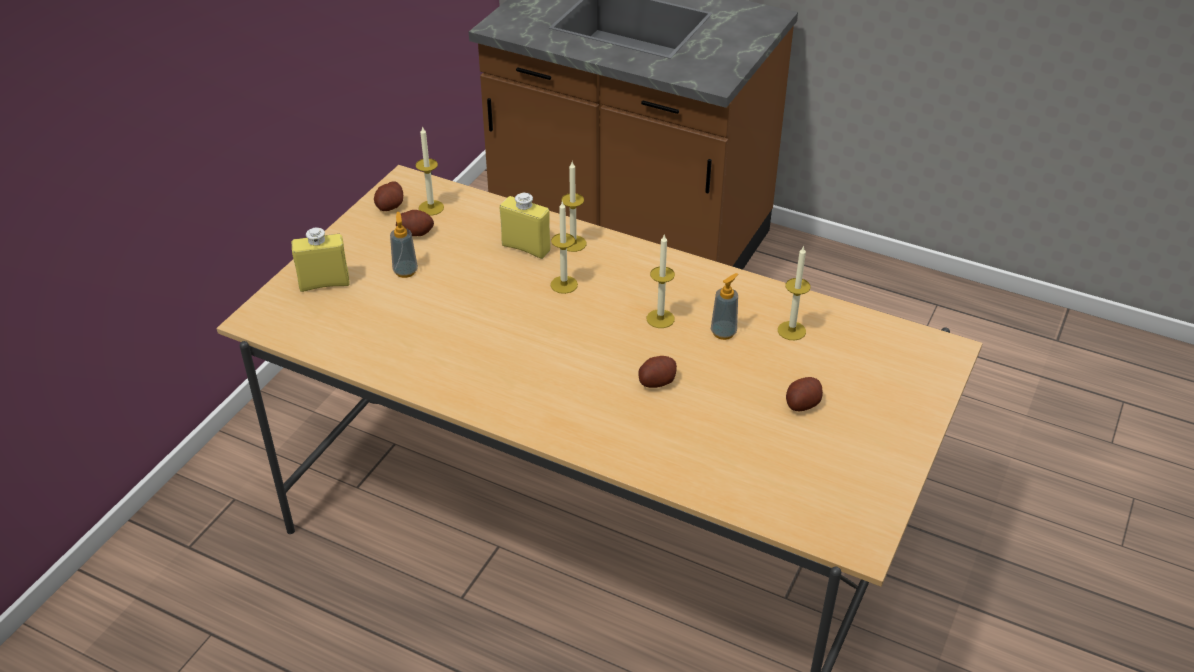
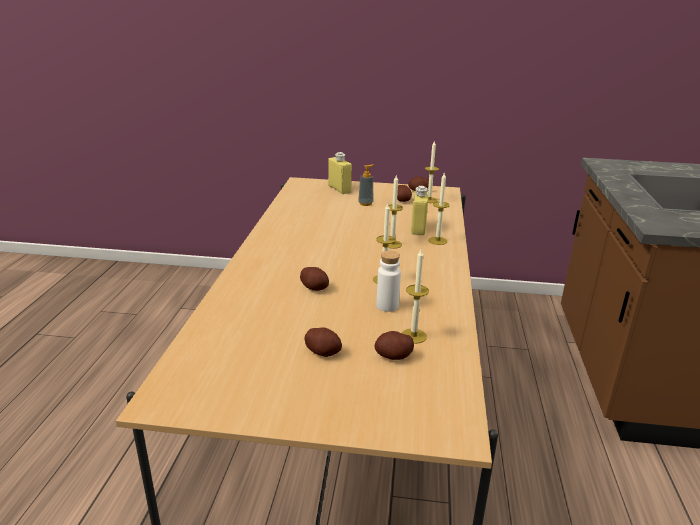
camera: 70 degrees right, 15 degrees down
(723, 332) = (387, 306): soap dispenser -> white bottle
(824, 355) = (393, 356): none -> potato

